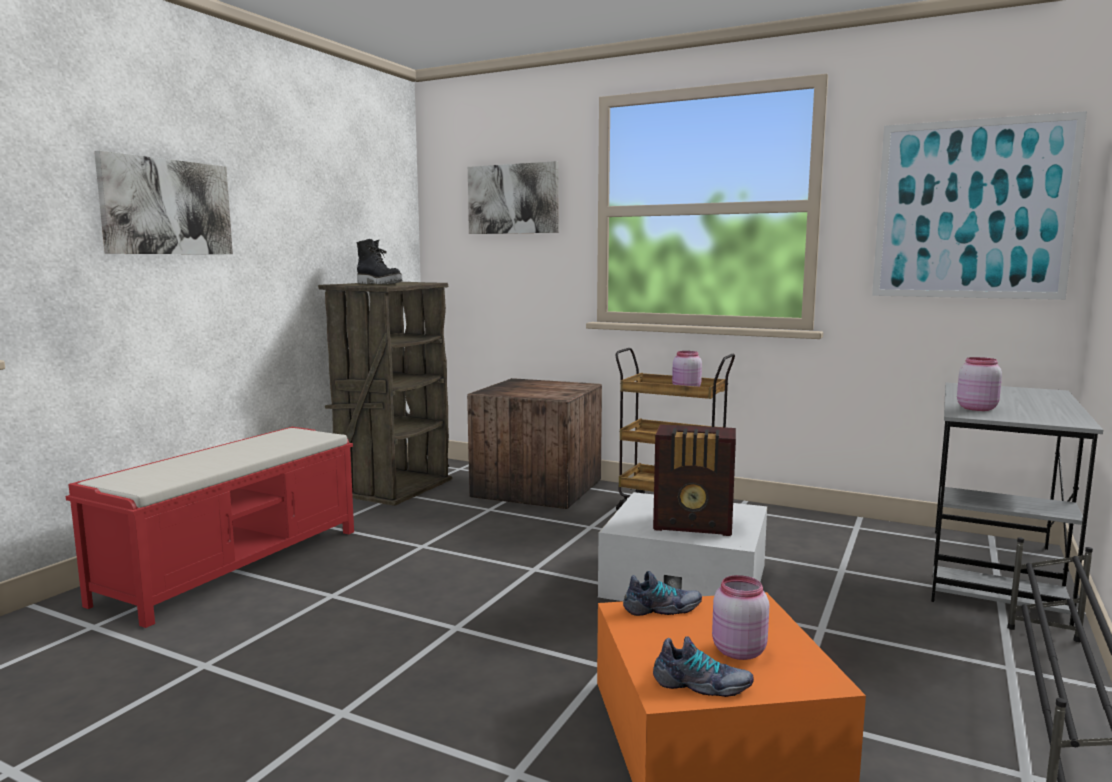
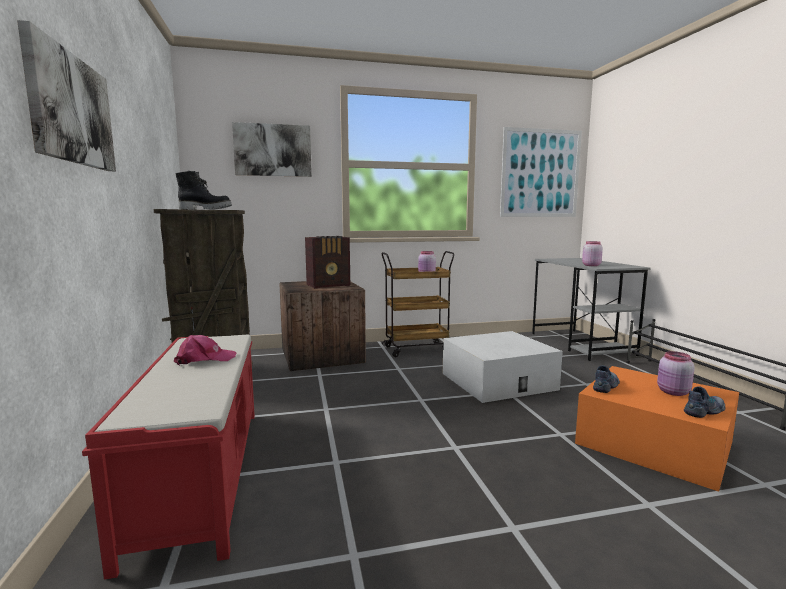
camera: 40 degrees left, 0 degrees up
(251, 450) = (204, 359): none -> pink cap
(695, 526) = (512, 346): radio -> radio (329, 285)

